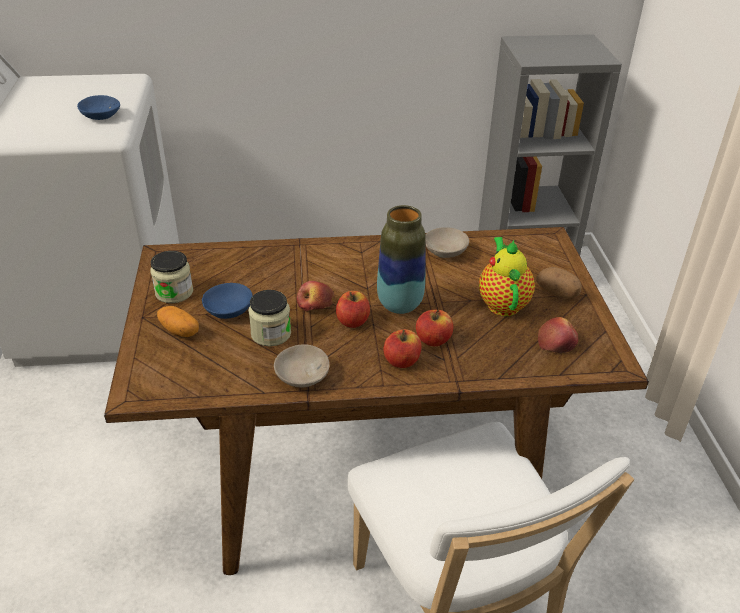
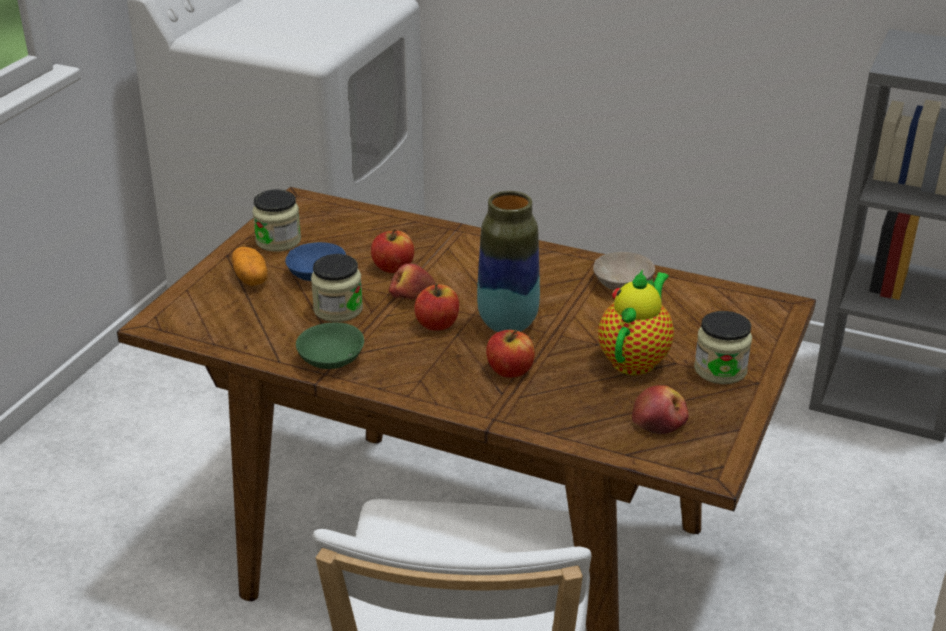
camera: 30 degrees right, 5 degrees down
(99, 116) = (319, 34): blue bowl -> none
(301, 376) = (330, 358): beige bowl -> green bowl
(402, 361) = (452, 379): apple -> apple (393, 267)
(557, 293) = (720, 369): potato -> jar

